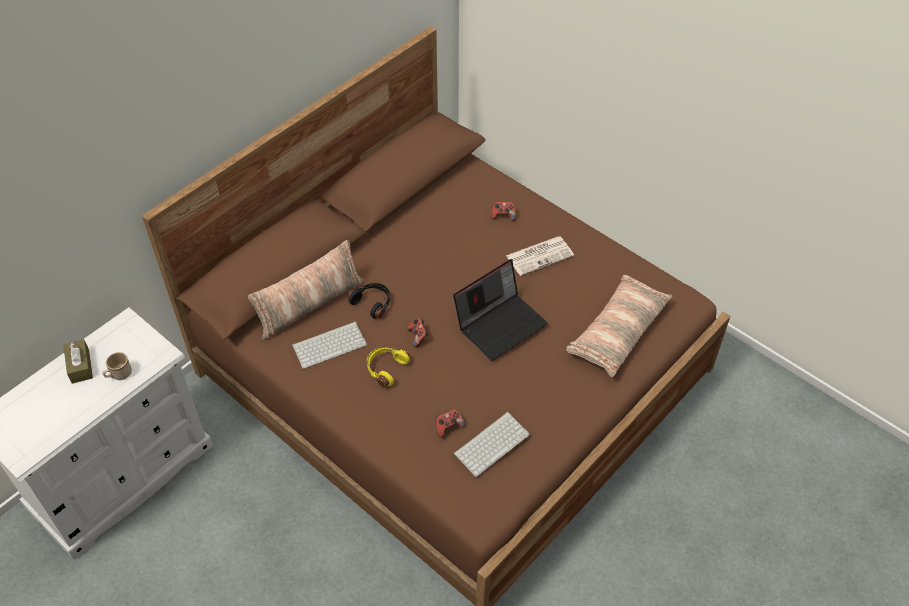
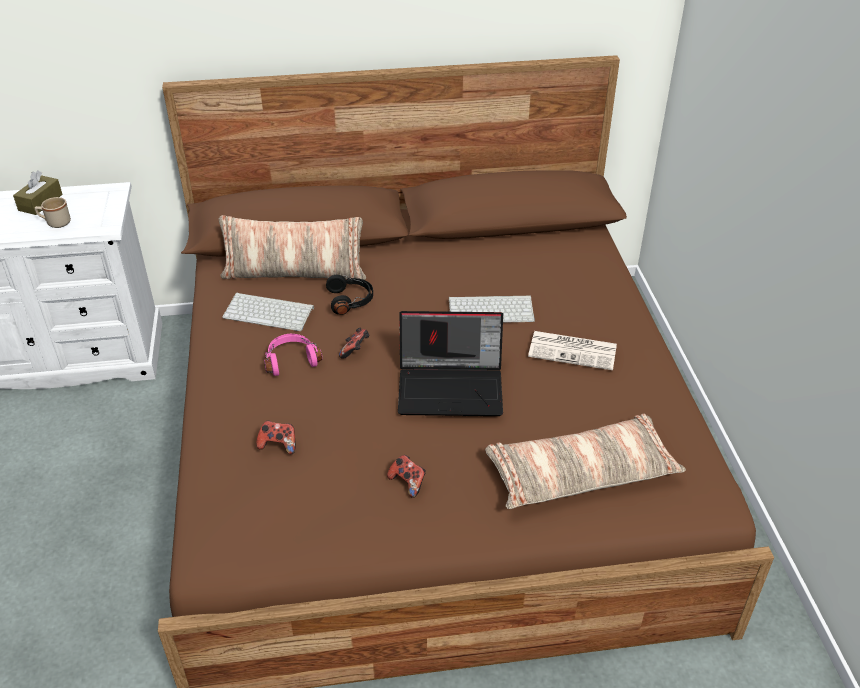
camera: 40 degrees right, 10 degrees down
(385, 368) = (291, 360): yellow headphones -> pink headphones
(491, 443) = (300, 488): keyboard -> keyboard (492, 309)
(503, 215) = (576, 296): game controller -> game controller (408, 482)

